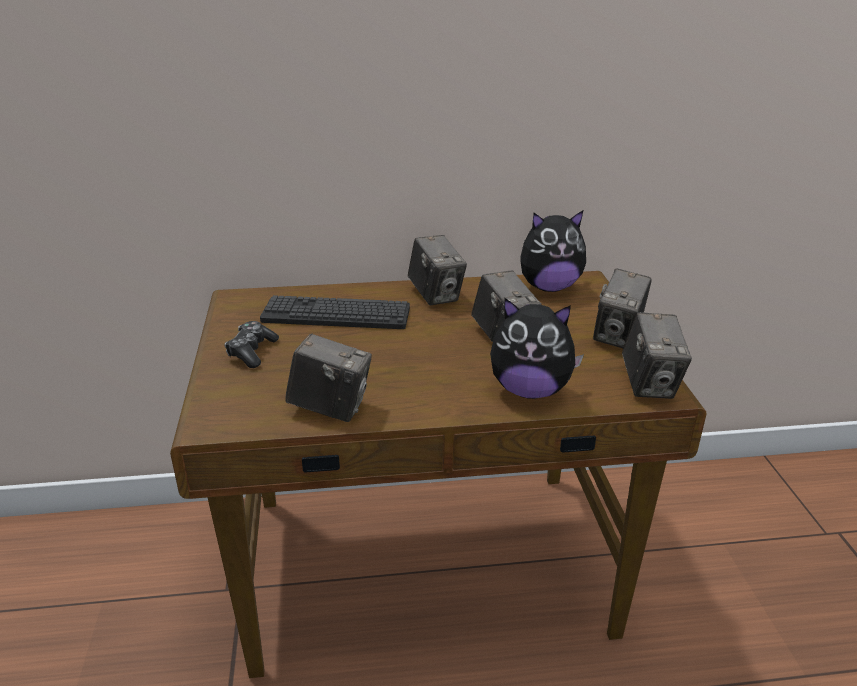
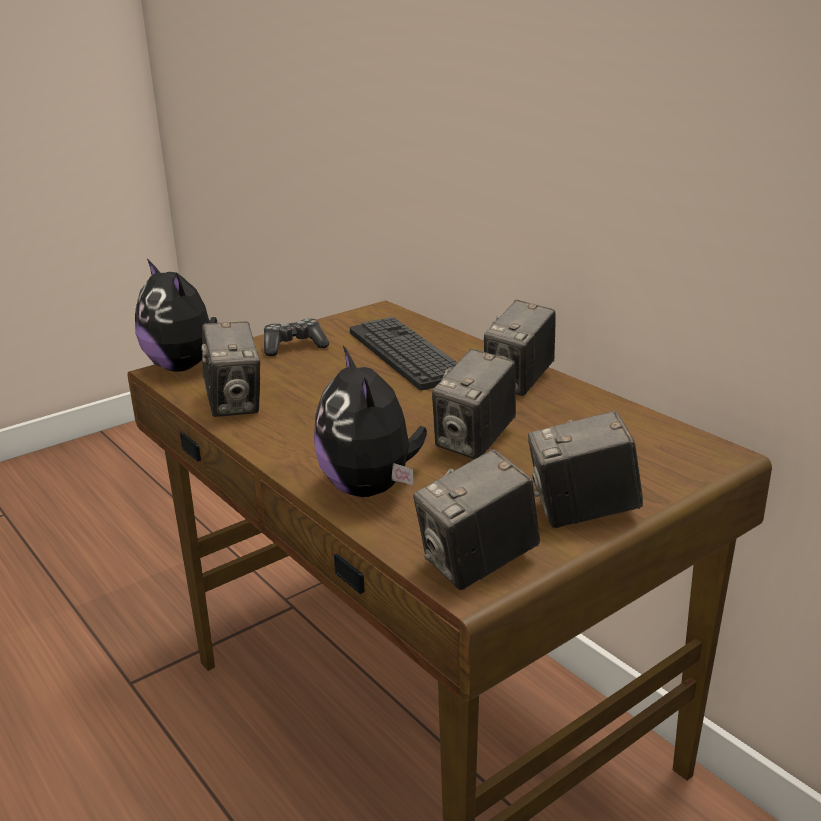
camera: 60 degrees right, 5 degrees down
(549, 287) = (649, 435): plush toy -> plush toy (184, 367)

